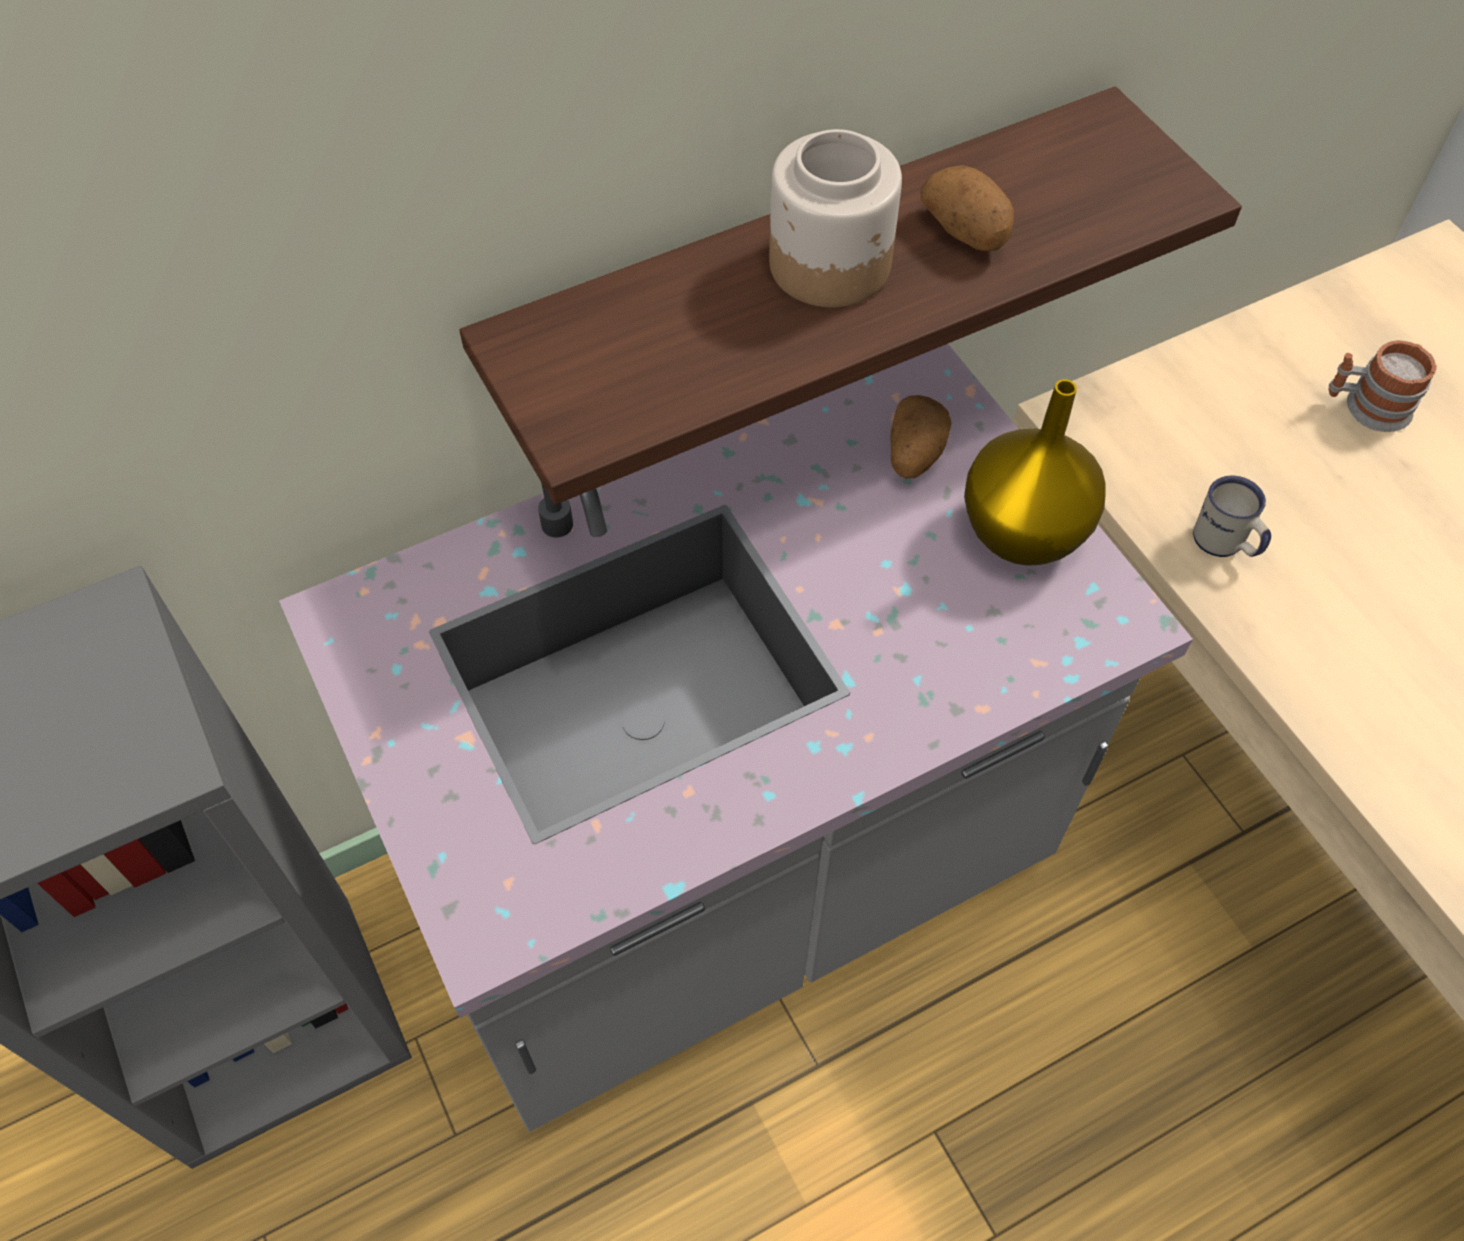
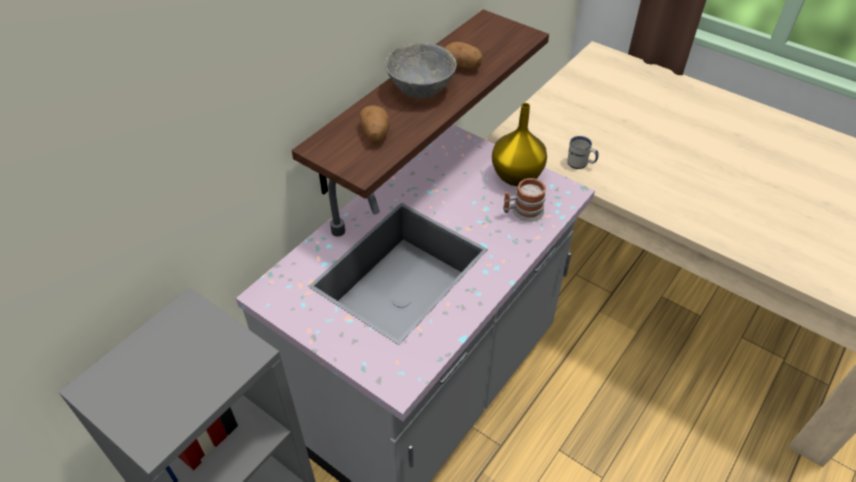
camera: 25 degrees left, 10 degrees down
(831, 265) = (421, 89): jar -> grey bowl
(914, 454) = (461, 163): potato -> potato (375, 134)
(1366, 407) = (600, 106): mug -> mug (522, 212)

